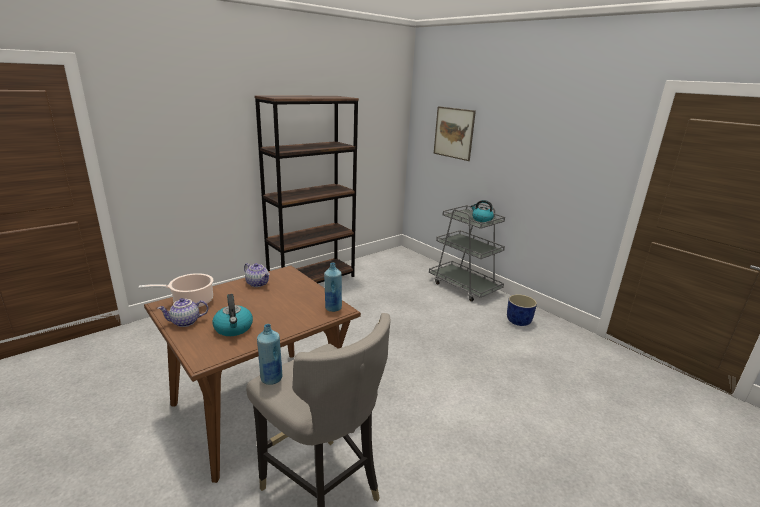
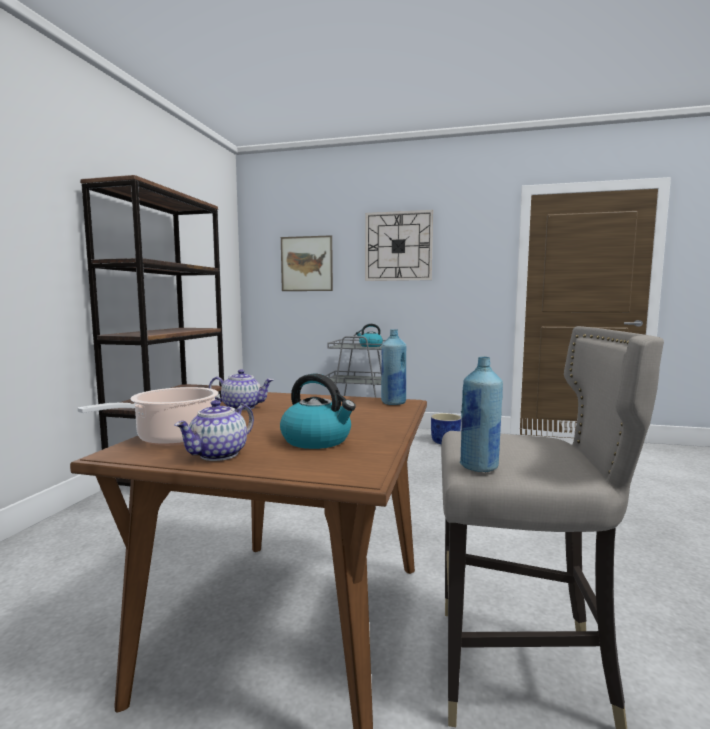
camera: 35 degrees left, 15 degrees down
(528, 130) = (398, 246): none -> wall clock

